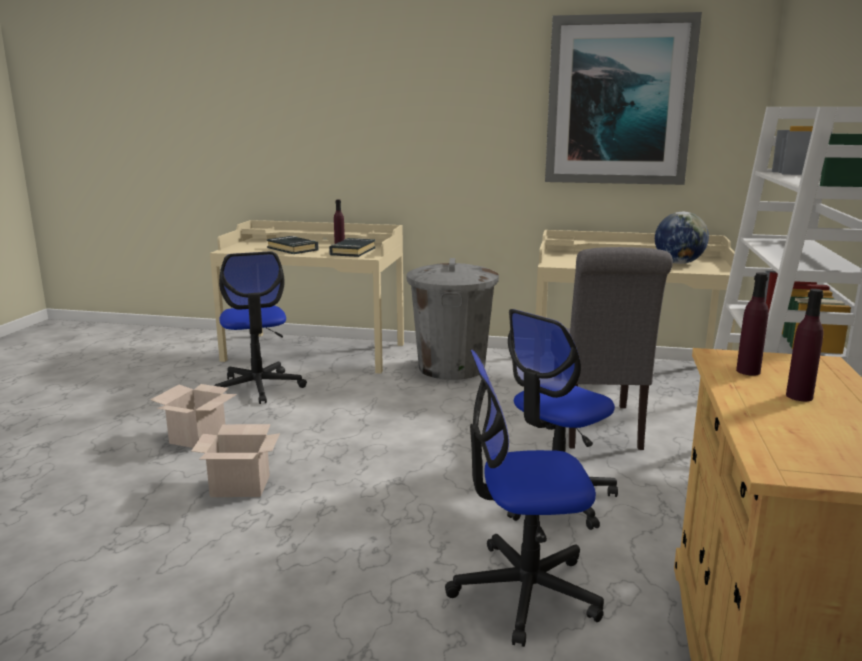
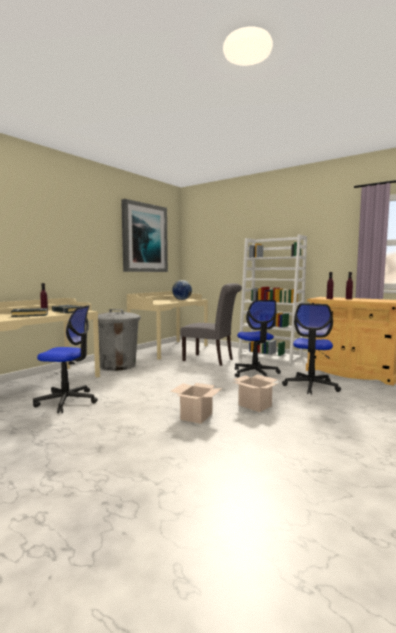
camera: 65 degrees left, 10 degrees down
(198, 438) = (120, 421): cardboard box -> cardboard box (255, 405)

